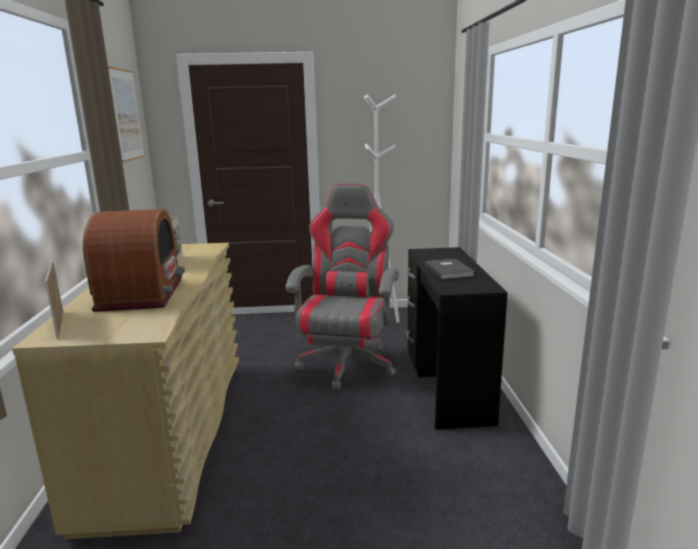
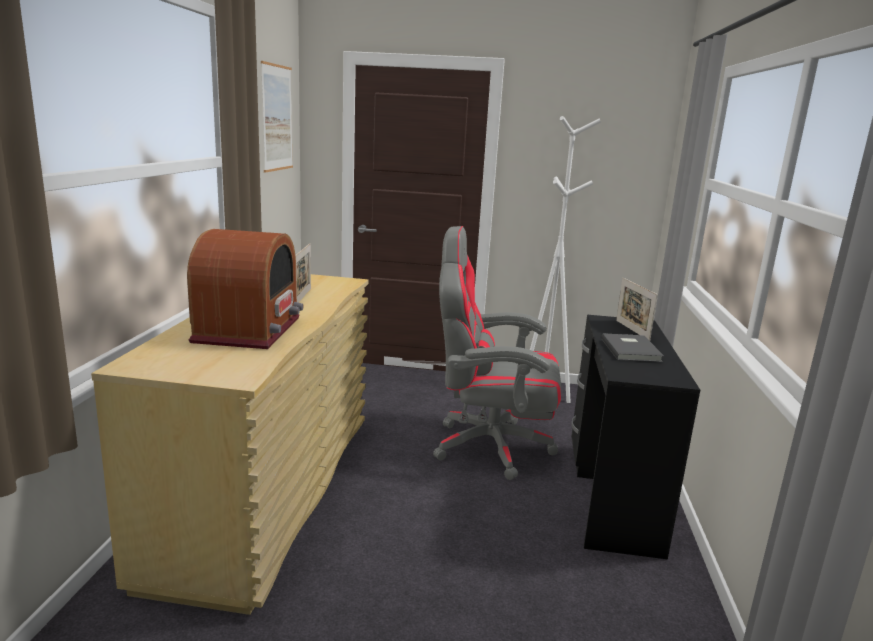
camera: 10 degrees right, 0 degrees up
(60, 324) = (150, 352): picture frame -> picture frame (632, 330)
(347, 365) = (492, 446): grey office chair -> grey office chair turned 105 degrees counterclockwise

